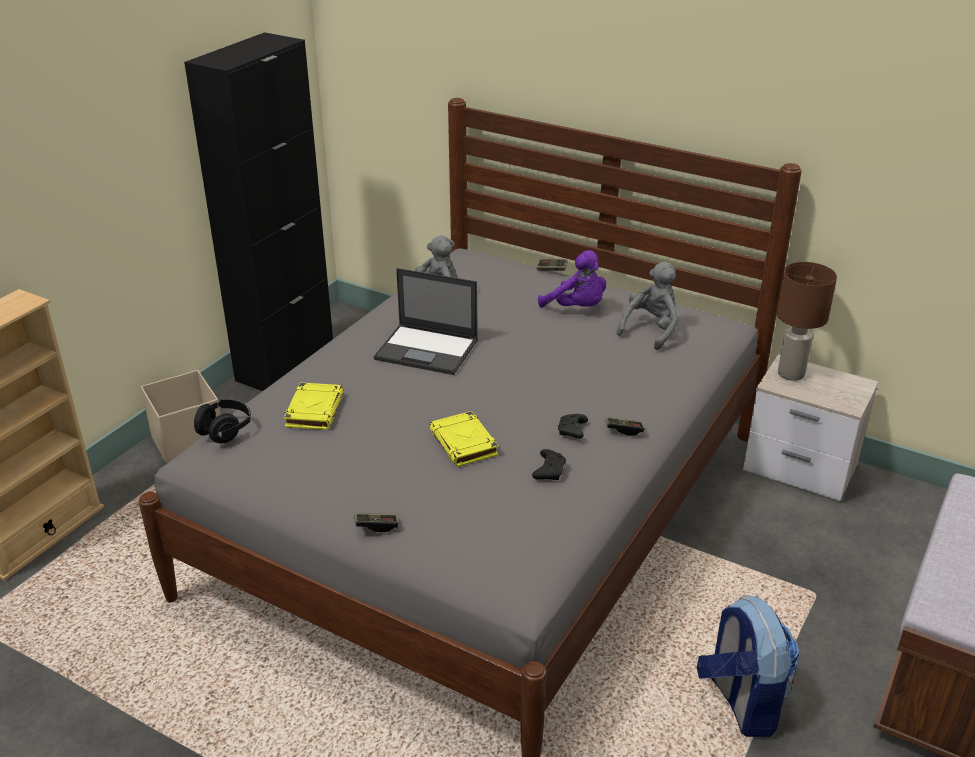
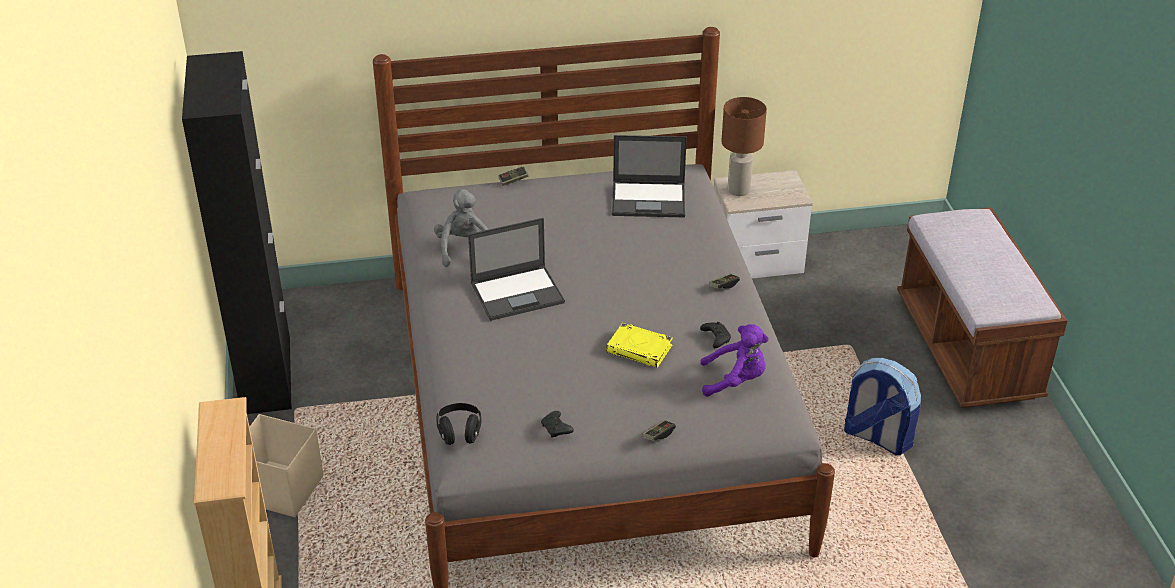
camera: 40 degrees left, 5 degrees up
(314, 410) = (503, 381): yellow book -> none
(572, 431) = (695, 303): black game controller -> black game controller (556, 429)
(577, 308) = (577, 206): purple plush toy -> purple plush toy (735, 380)
(651, 330) = (649, 199): grey plush toy -> laptop

